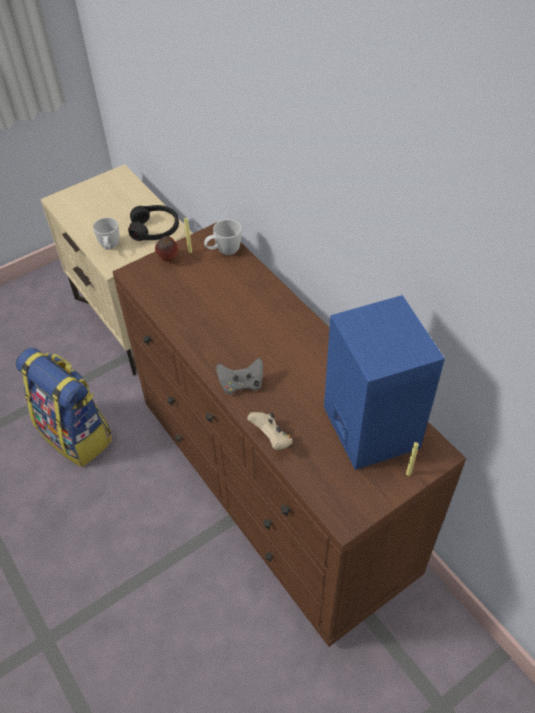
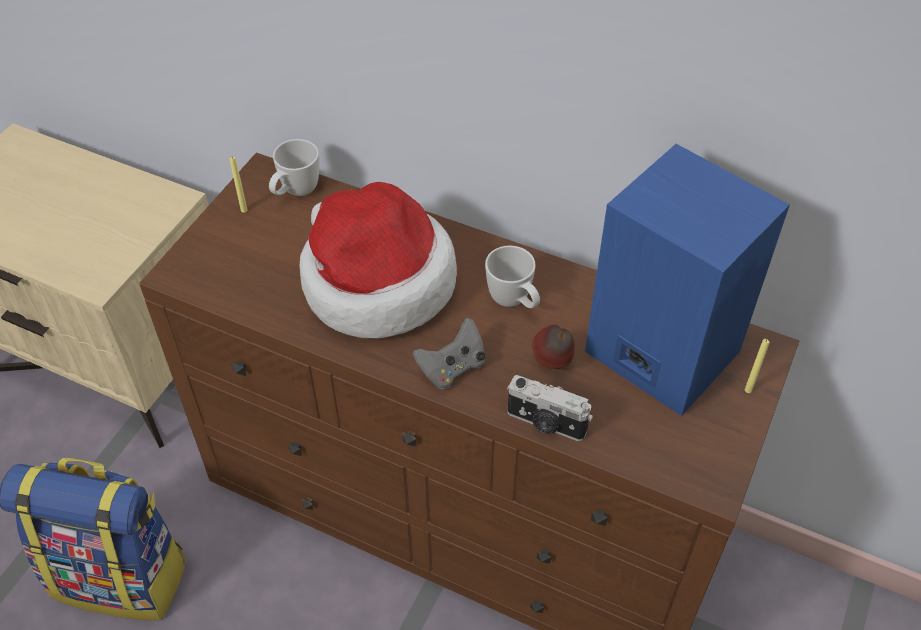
camera: 30 degrees left, 0 degrees up
(110, 247) = (74, 257): white mug -> white mug (514, 302)
(155, 229) = (130, 204): black headphones -> none
(168, 259) = (217, 233): apple -> apple (552, 363)
(232, 319) = (375, 282): none -> hat
(271, 438) = (546, 423): beige game controller -> camera

